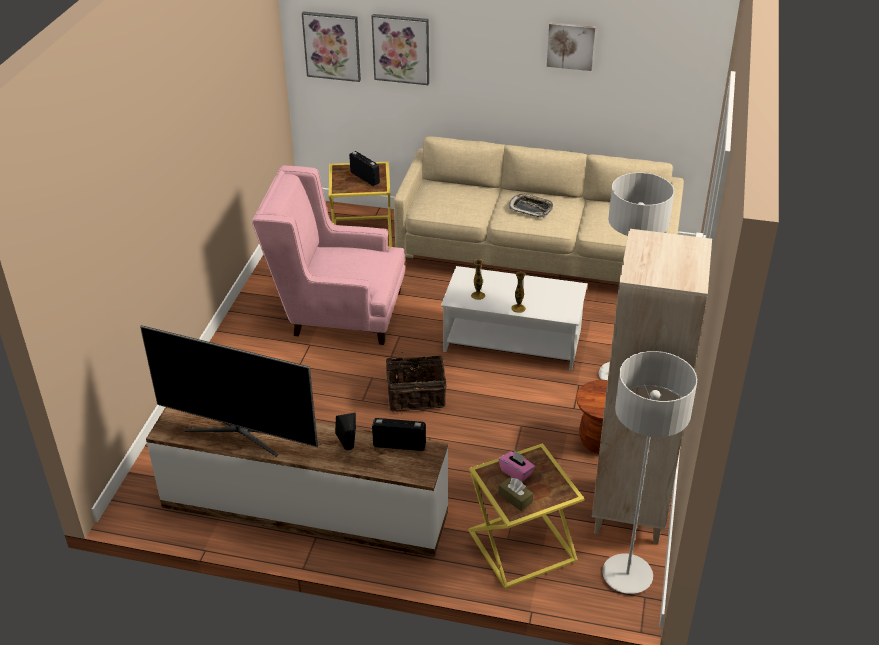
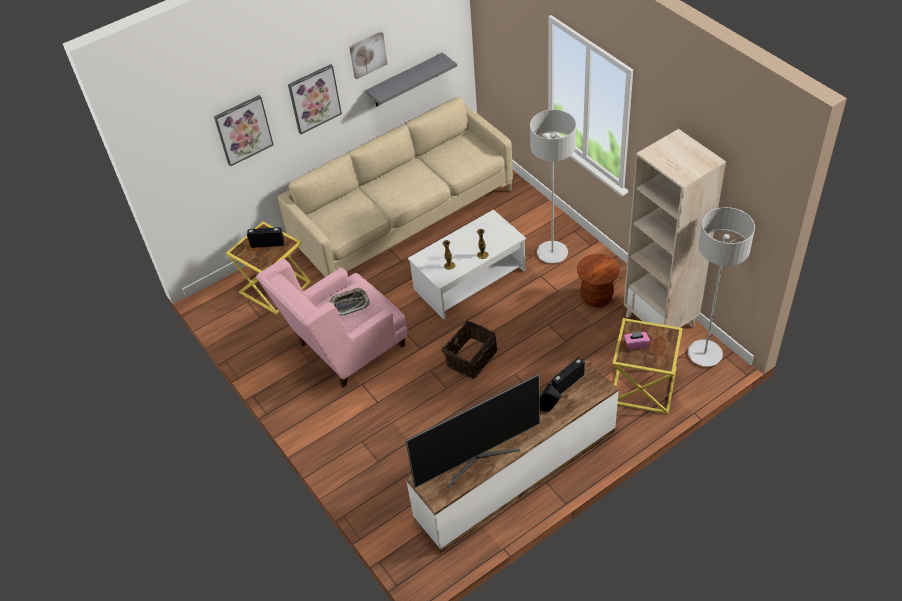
camera: 45 degrees left, 10 degrees up
(332, 46) = (186, 161): picture -> picture (314, 98)
(515, 498) = (656, 357): brown tissue box -> none
(531, 208) = (399, 186): tray -> tray (350, 304)
(613, 107) = (405, 81): none -> grey shelf

